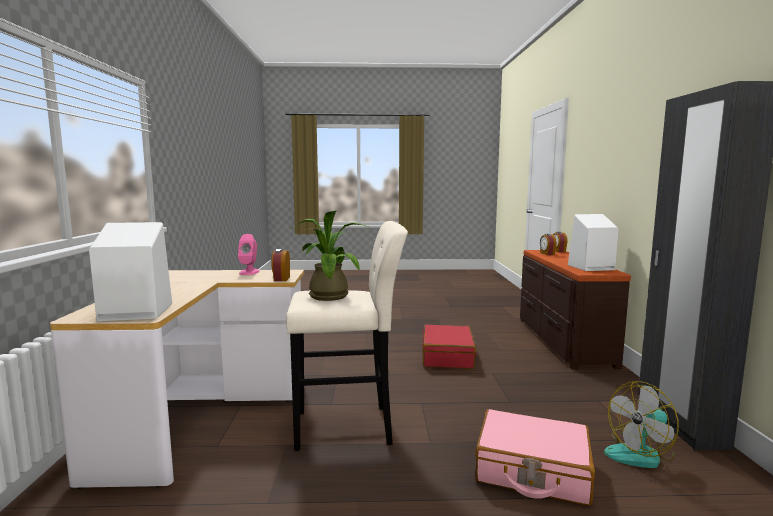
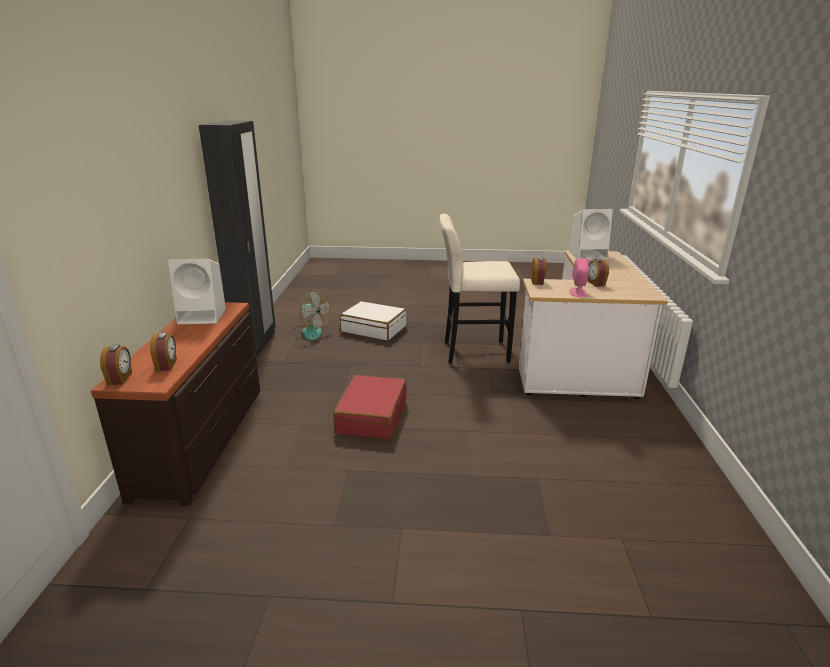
camera: 175 degrees left, 15 degrees up
(212, 279) = (595, 283): none -> alarm clock
(329, 295) = (489, 268): potted plant -> none
(532, 470) = (374, 329): pink suitcase -> white suitcase
(640, 454) = (307, 332): fan -> fan turned 60 degrees clockwise

